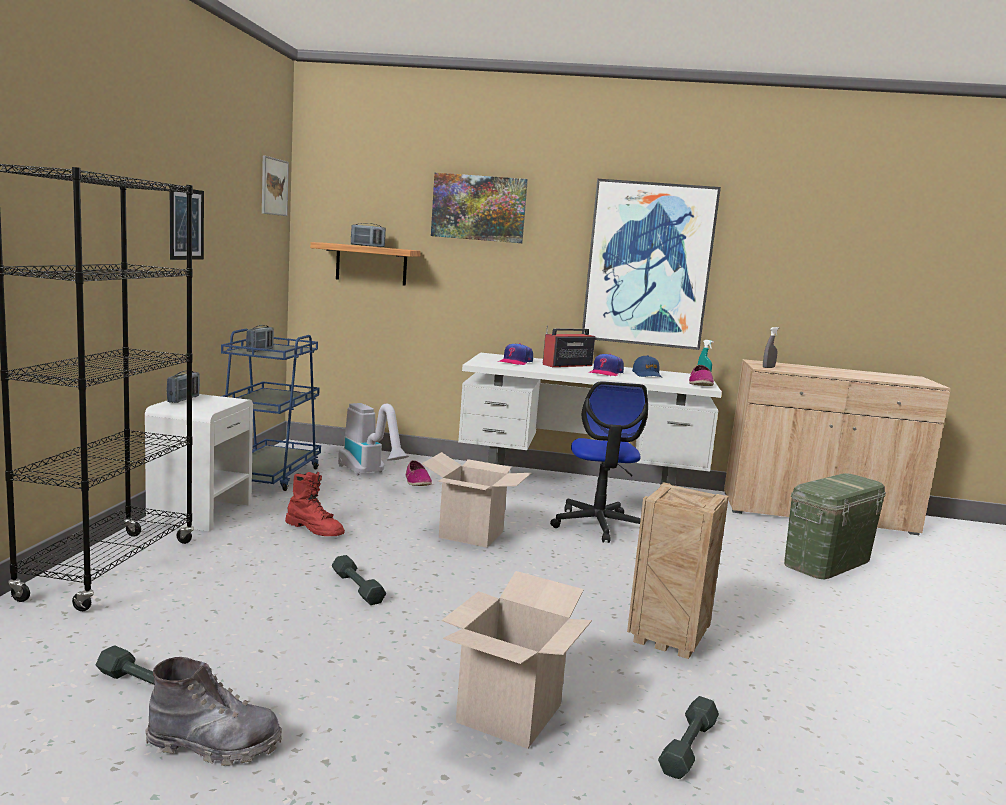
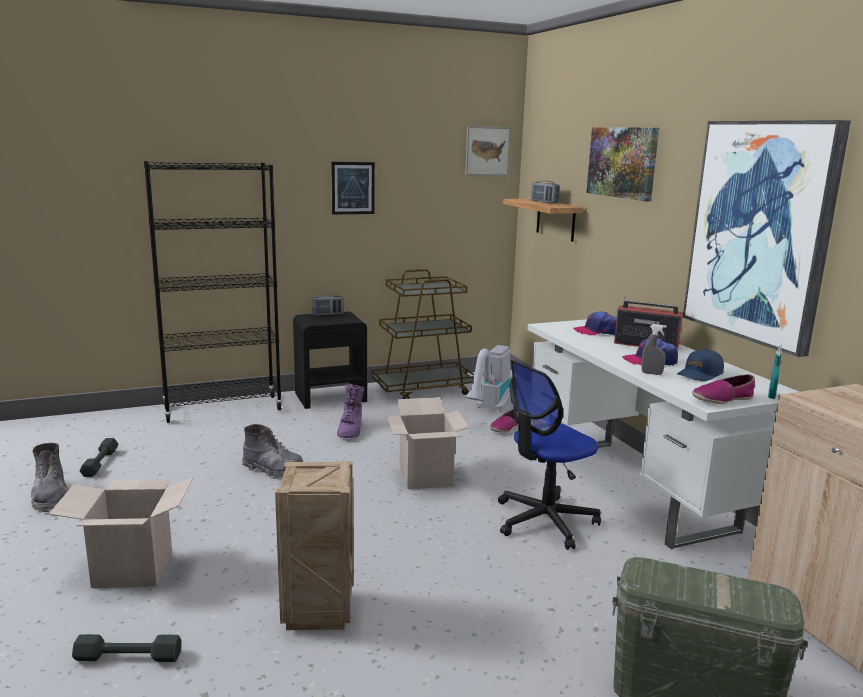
camera: 60 degrees right, 5 degrees up
(201, 512) = (331, 397): white nightstand -> black nightstand
(260, 350) = (416, 287): radio -> none
(269, 476) = (423, 389): blue cart -> brown cart
(315, 530) = (351, 430): red boot -> purple boot
(357, 587) = (273, 470): grey dumbbell -> grey boot
(768, 367) = (821, 400): grey spray bottle -> grey spray bottle (651, 373)

